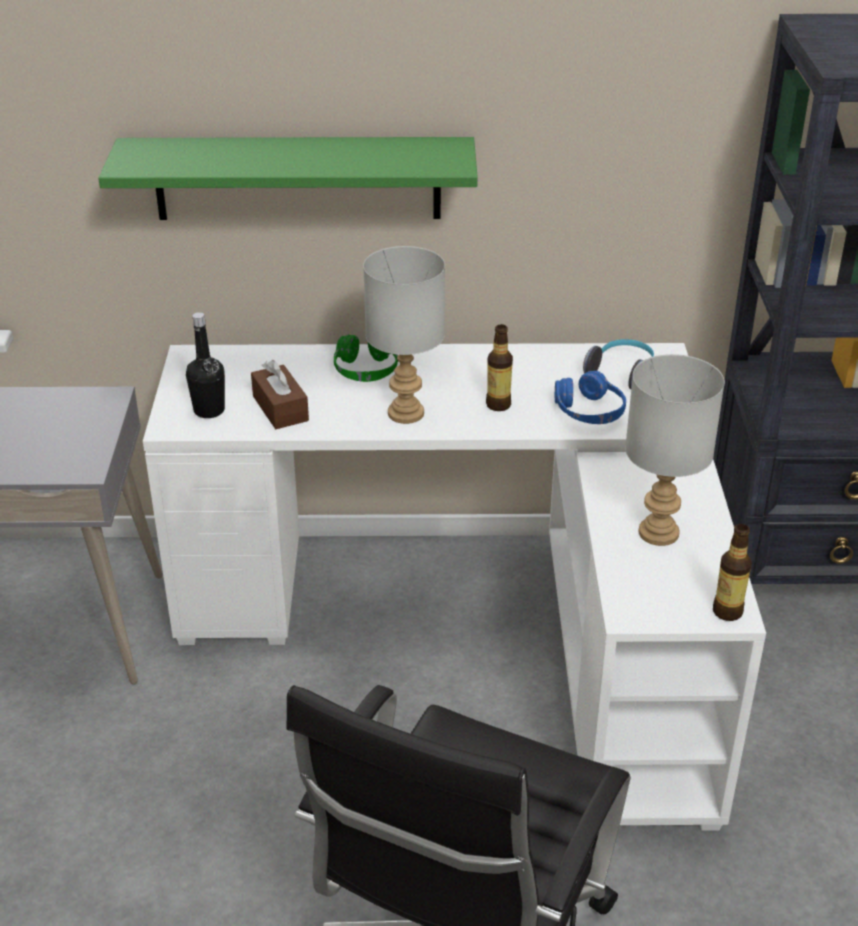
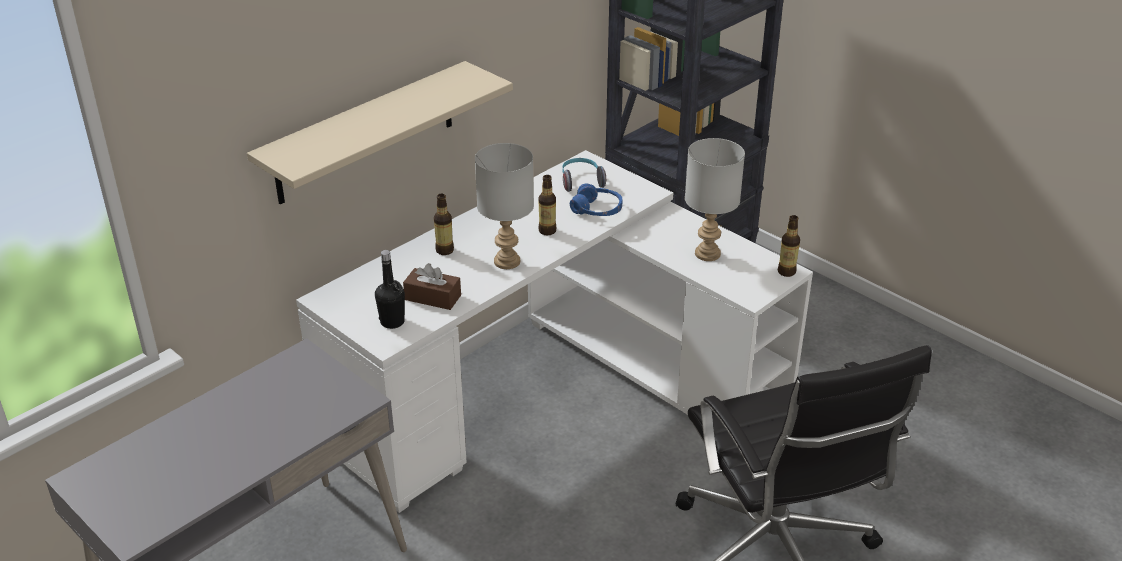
camera: 45 degrees left, 0 degrees up
(297, 178) = (365, 133): green shelf -> beige shelf
(366, 370) = (444, 250): green headphones -> bottle

